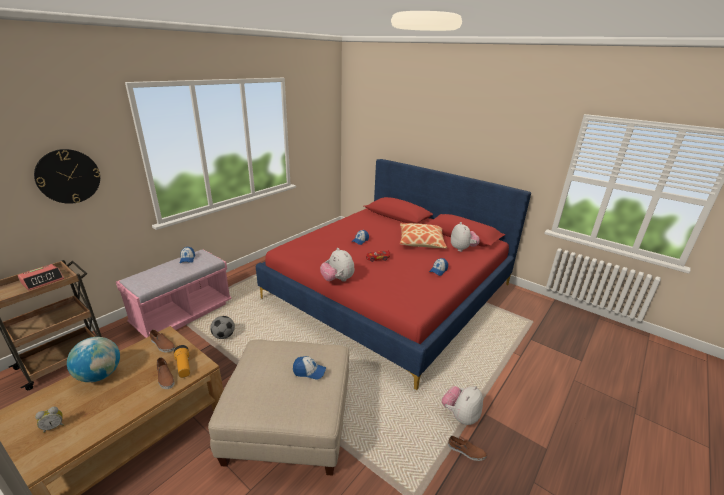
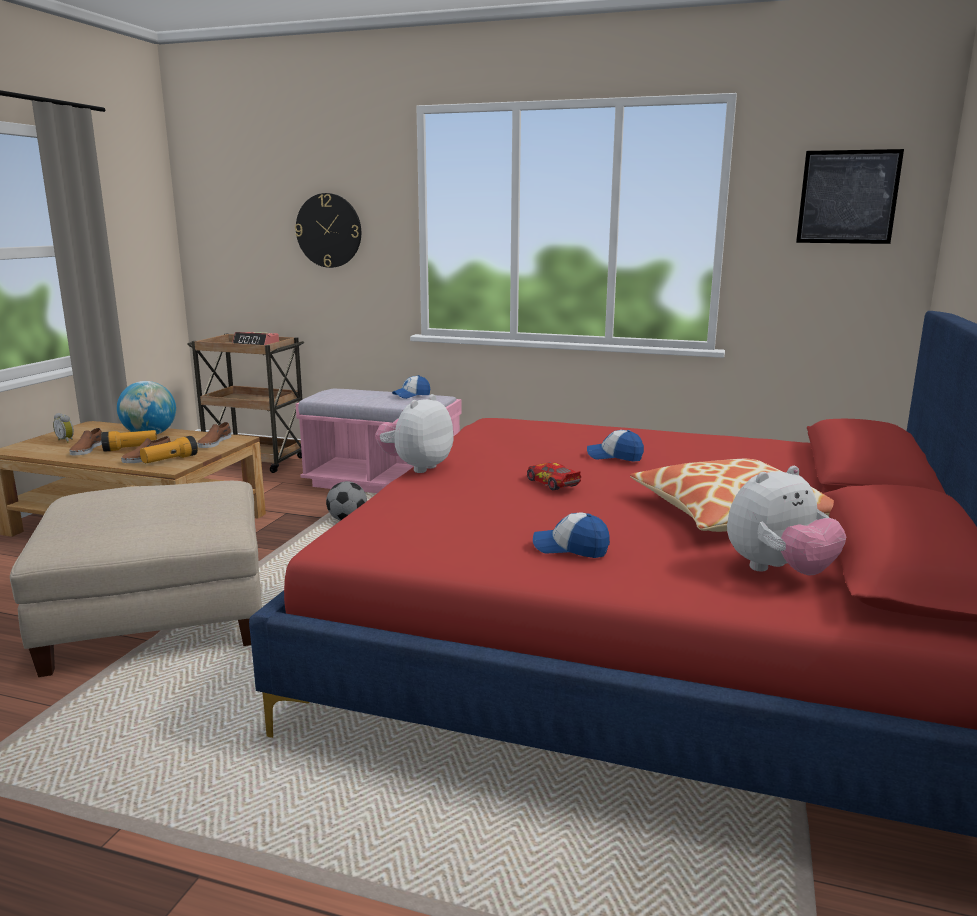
camera: 70 degrees right, 10 degrees down
(130, 386) = (130, 449): none -> flashlight
(309, 371) = (155, 519): cap -> none
(319, 117) = (848, 197): none -> picture
(460, 415) = (188, 824): plush toy -> none
(466, 451) = (68, 846): brown shoe -> brown shoe (87, 449)

